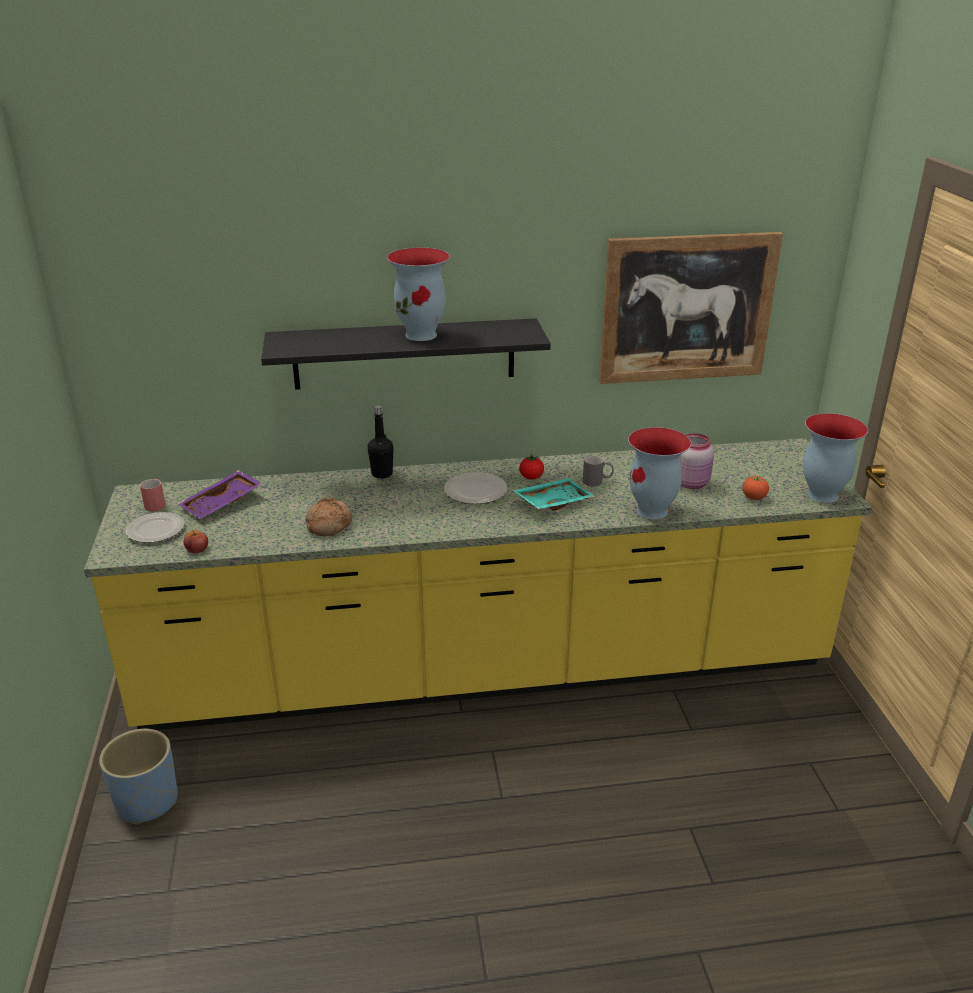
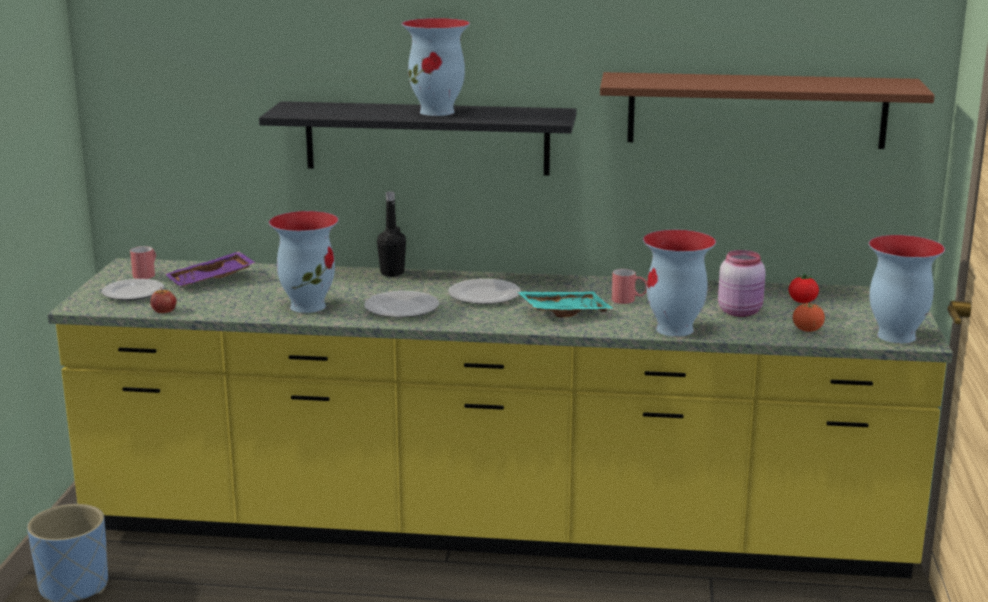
camera: 15 degrees right, 10 degrees down
(328, 525) = (308, 306): bread -> vase
(413, 516) = (402, 307): none -> plate
(531, 477) = (555, 290): tomato -> tomato (802, 302)
(597, 482) = (629, 300): grey mug -> red mug
(687, 308) = (756, 110): picture -> brown shelf

